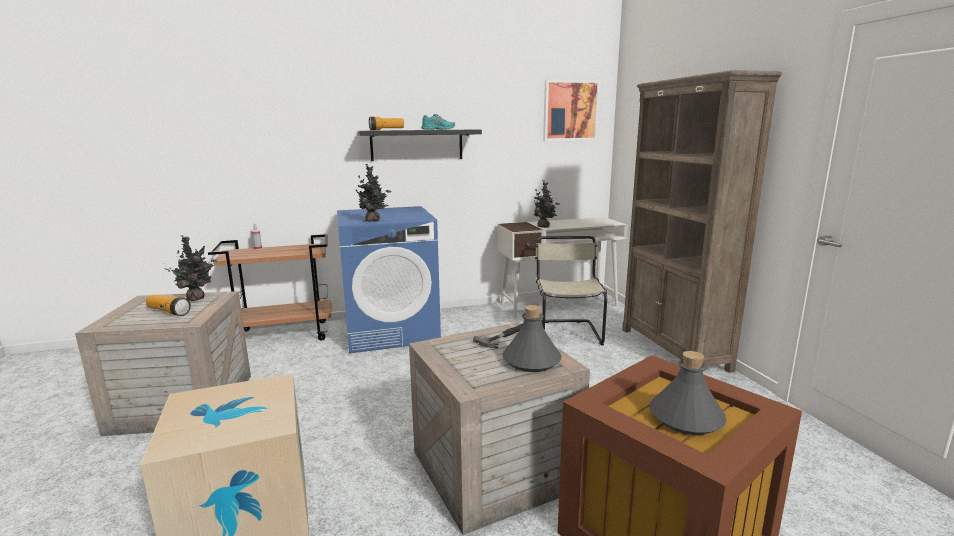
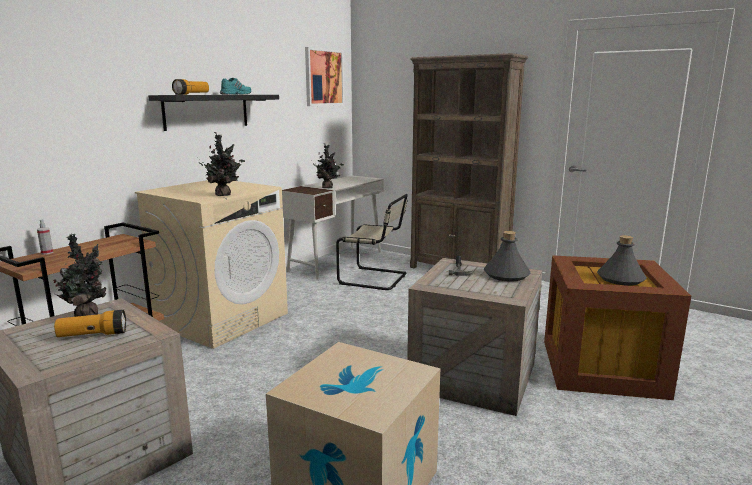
camera: 40 degrees left, 0 degrees up
(392, 331) = (222, 319): blue washing machine -> beige washing machine
(566, 332) = (375, 279): beige chair -> beige chair turned 150 degrees clockwise

